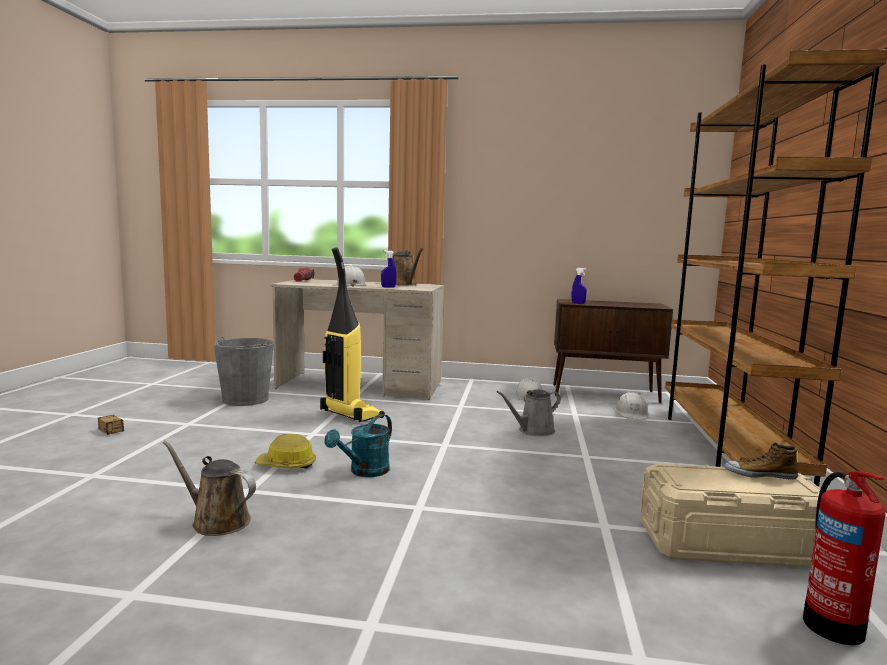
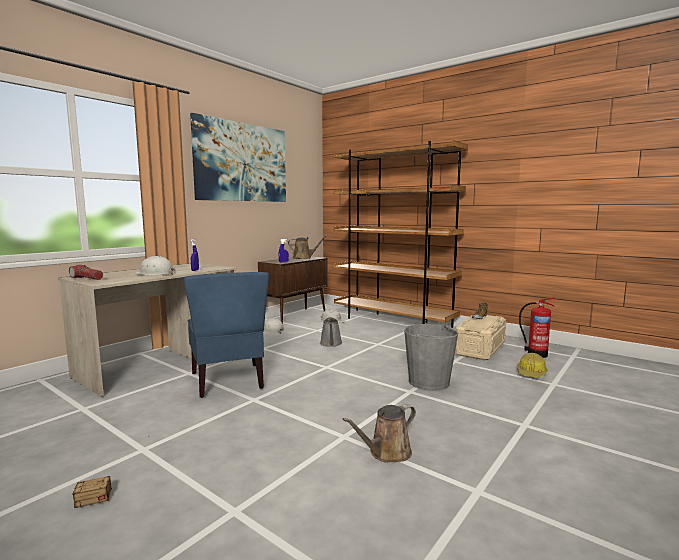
camera: 60 degrees left, 0 degrees up
(245, 399) = (110, 414): grey bucket -> grey bucket (429, 382)
(287, 465) = (309, 417): hard hat -> hard hat (531, 373)
(350, 414) = (228, 380): vacuum cleaner -> blue chair
(364, 472) = (347, 395): turquoise watering can -> none
(404, 284) = (181, 267): brown watering can -> brown watering can (304, 258)
(545, 157) = (242, 162): none -> picture

